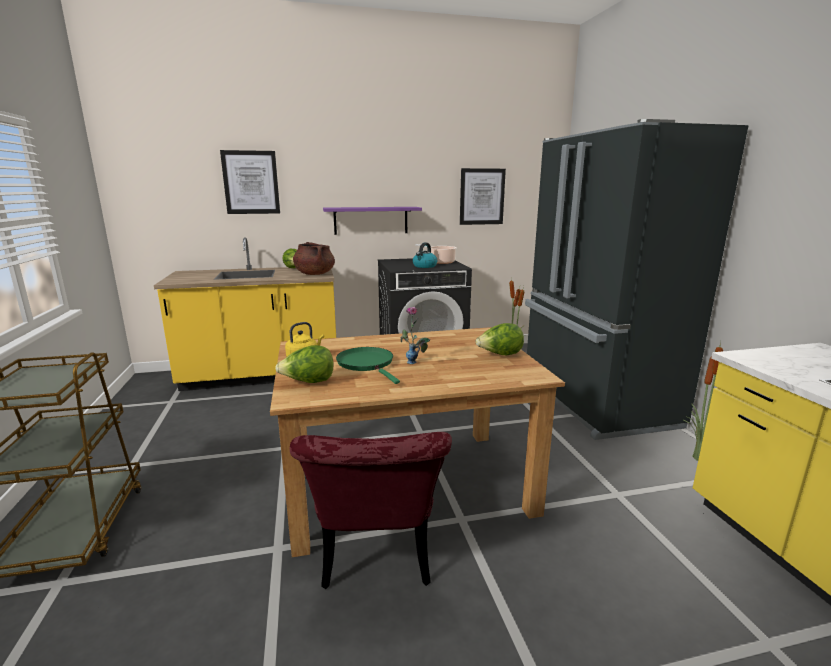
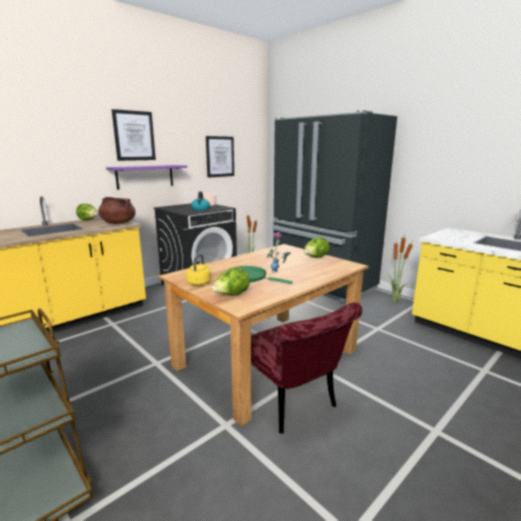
camera: 30 degrees left, 0 degrees up
(251, 182) = (38, 146): picture -> picture (134, 136)

